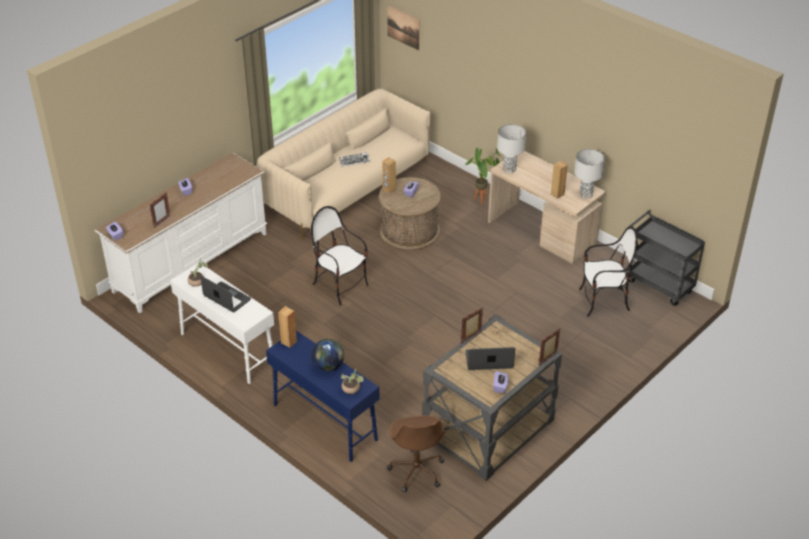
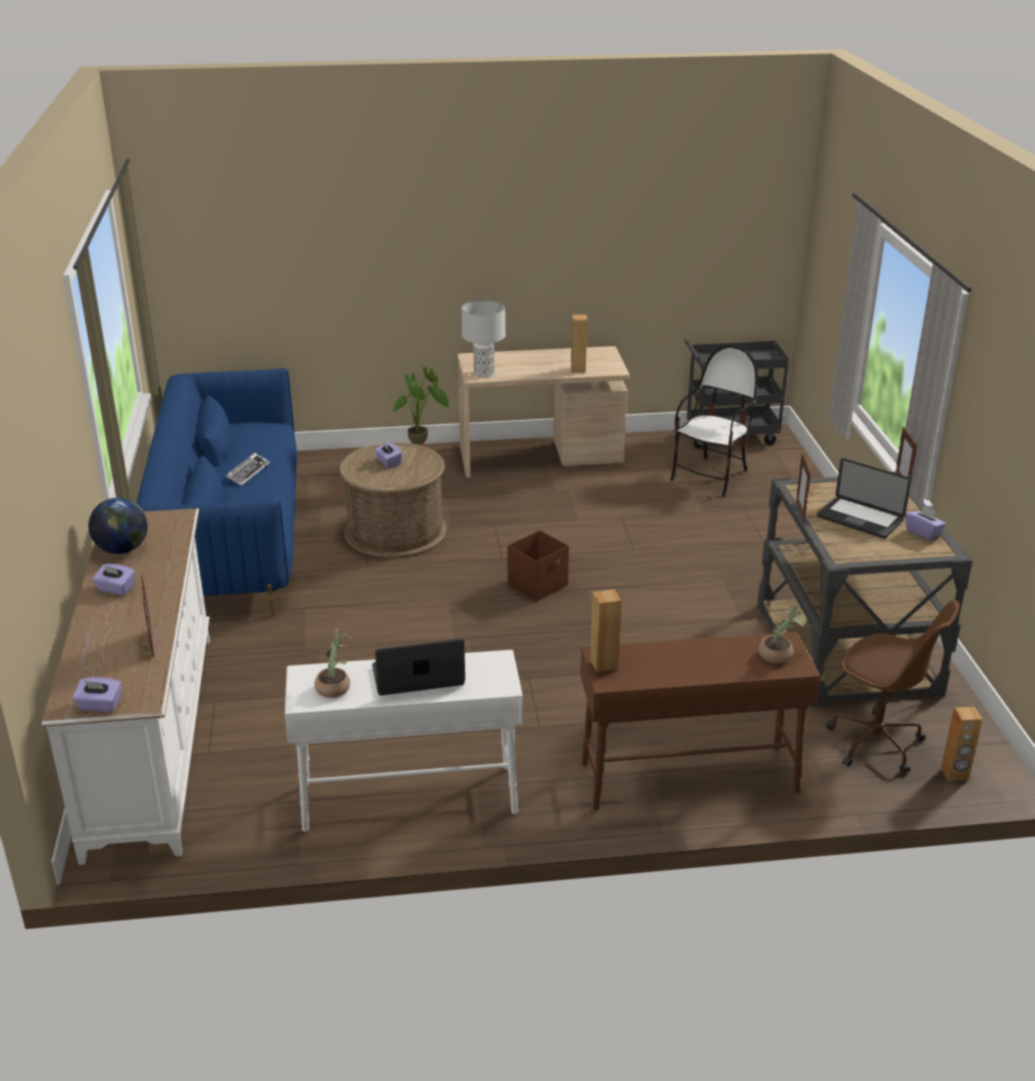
camera: 50 degrees left, 10 degrees down
(325, 422) = (688, 777): blue console table -> brown console table
(328, 366) = (703, 653): globe -> globe (122, 549)
(340, 286) = (420, 632): chair -> none
(347, 187) = (231, 534): beige sofa -> blue sofa
(389, 189) = (356, 472): brown speaker -> brown speaker (954, 774)
(403, 27) = (187, 253): picture -> none
(420, 299) = (538, 585): none -> brown storage box
(489, 360) = (860, 519): laptop -> laptop turned 90 degrees counterclockwise
(586, 194) = (603, 356): white table lamp -> none

